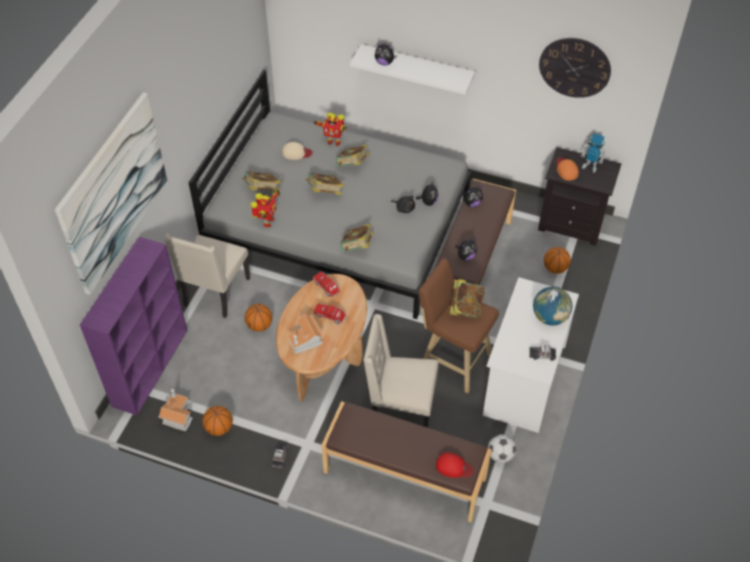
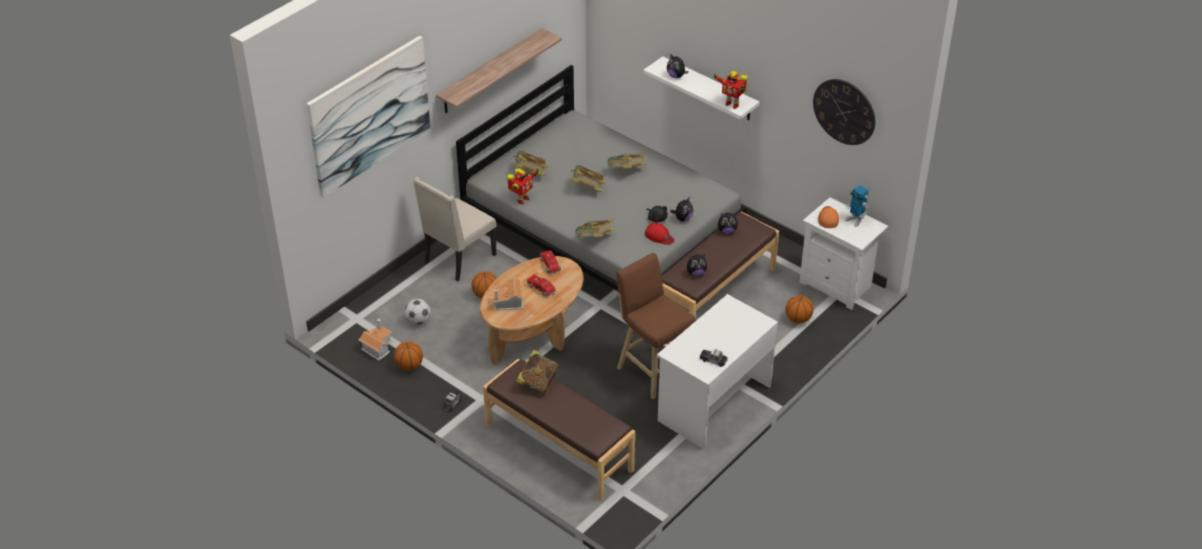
camera: 20 degrees right, 10 degrees down
(150, 366) = (372, 302): purple bookcase -> none
(204, 102) = (490, 71): none -> shelf
(296, 153) = (578, 149): beige cap -> none
(333, 142) = (619, 148): toy robot -> toy robot (732, 104)
(400, 408) = (582, 394): beige chair -> none
(453, 467) = (591, 433): red cap -> red cap (659, 236)
(466, 308) = (664, 307): book -> book (538, 382)
(500, 455) = (657, 457): football -> football (418, 321)
(550, 317) = (738, 333): globe -> none
(572, 223) = (838, 285): black nightstand -> white nightstand

